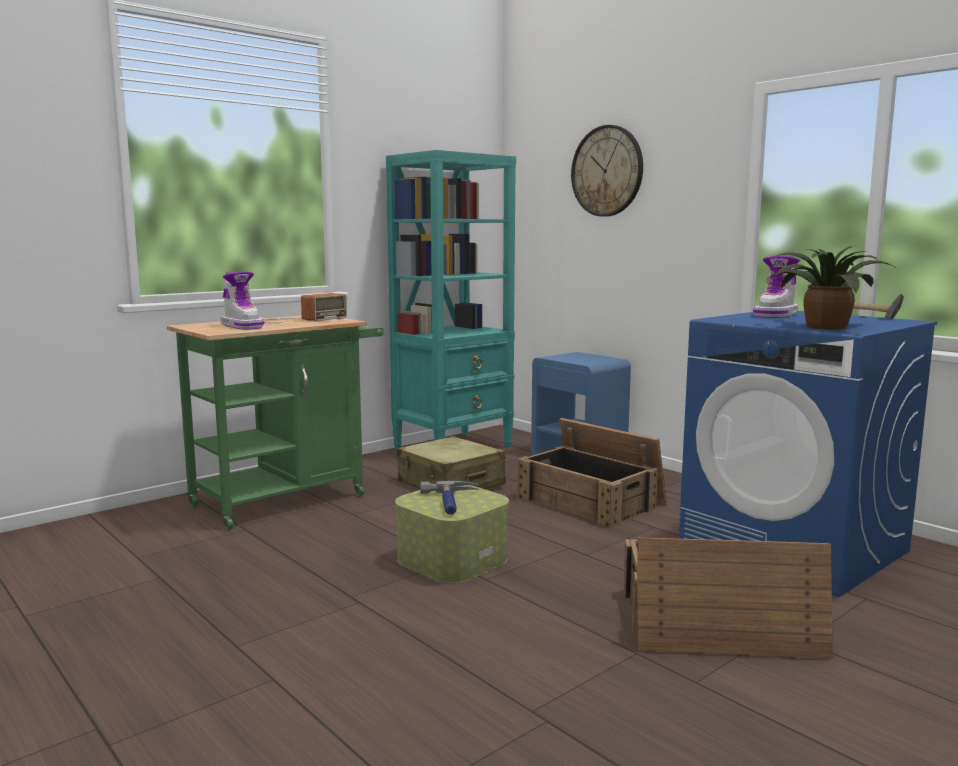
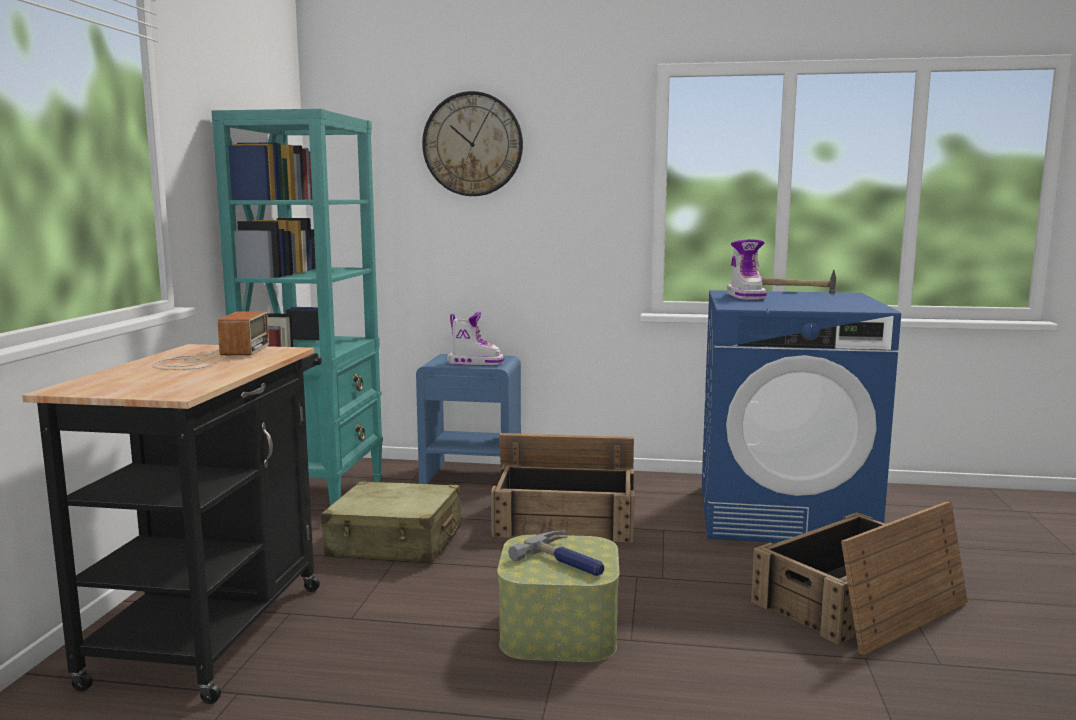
camera: 40 degrees left, 0 degrees up
(242, 326) = (171, 378): boot -> boot (475, 363)
(288, 497) = (216, 625): green cart -> black cart
(822, 327) = (836, 305): potted plant -> none

